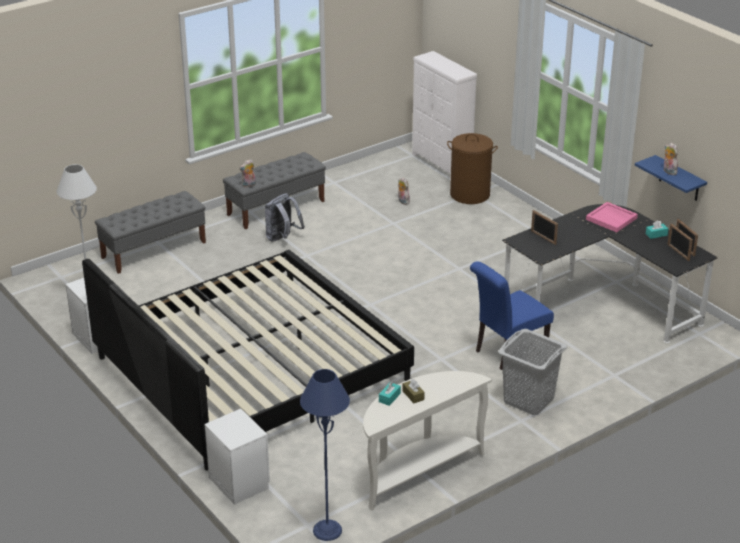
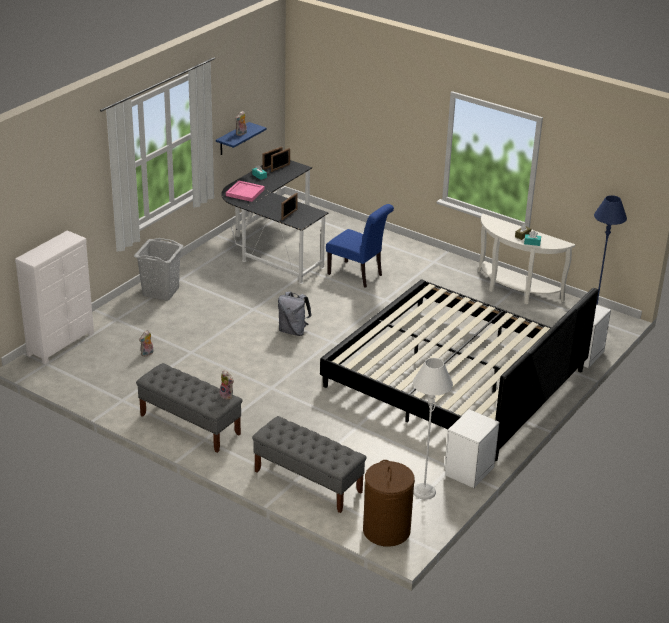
camera: 110 degrees left, 0 degrees up
(282, 238) = (247, 408): grey backpack -> grey backpack (293, 331)
(470, 194) = (120, 320): brown laundry basket -> brown laundry basket (386, 530)
(528, 400) = (409, 261): grey laundry basket -> grey laundry basket (160, 291)

